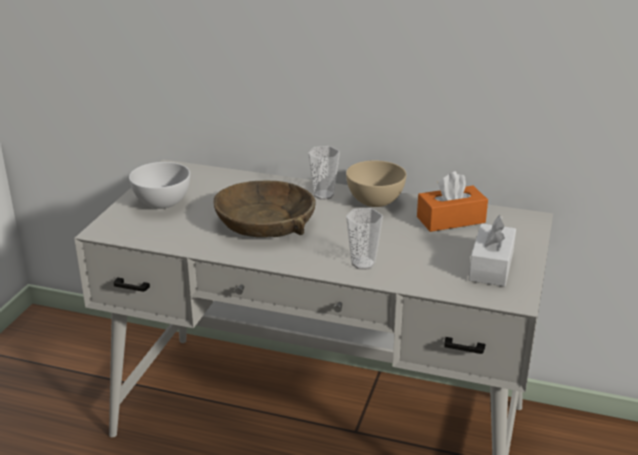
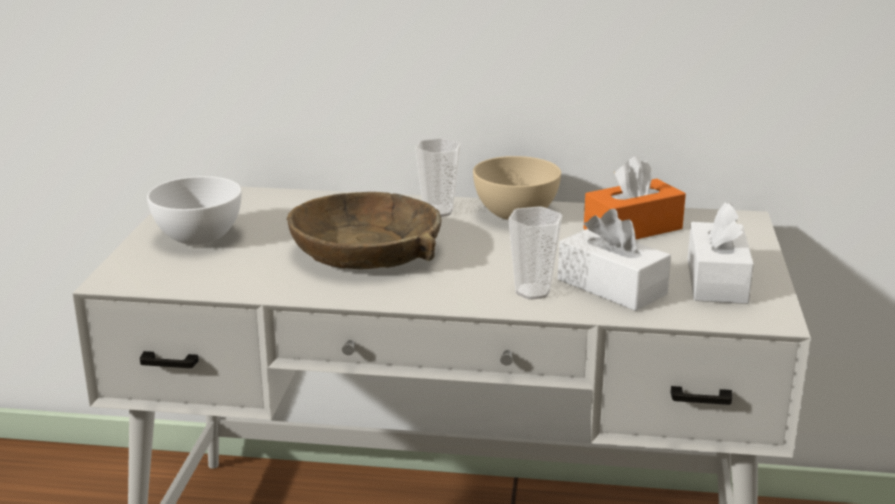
camera: 10 degrees left, 5 degrees down
(417, 265) = (611, 287): none -> white tissue box

